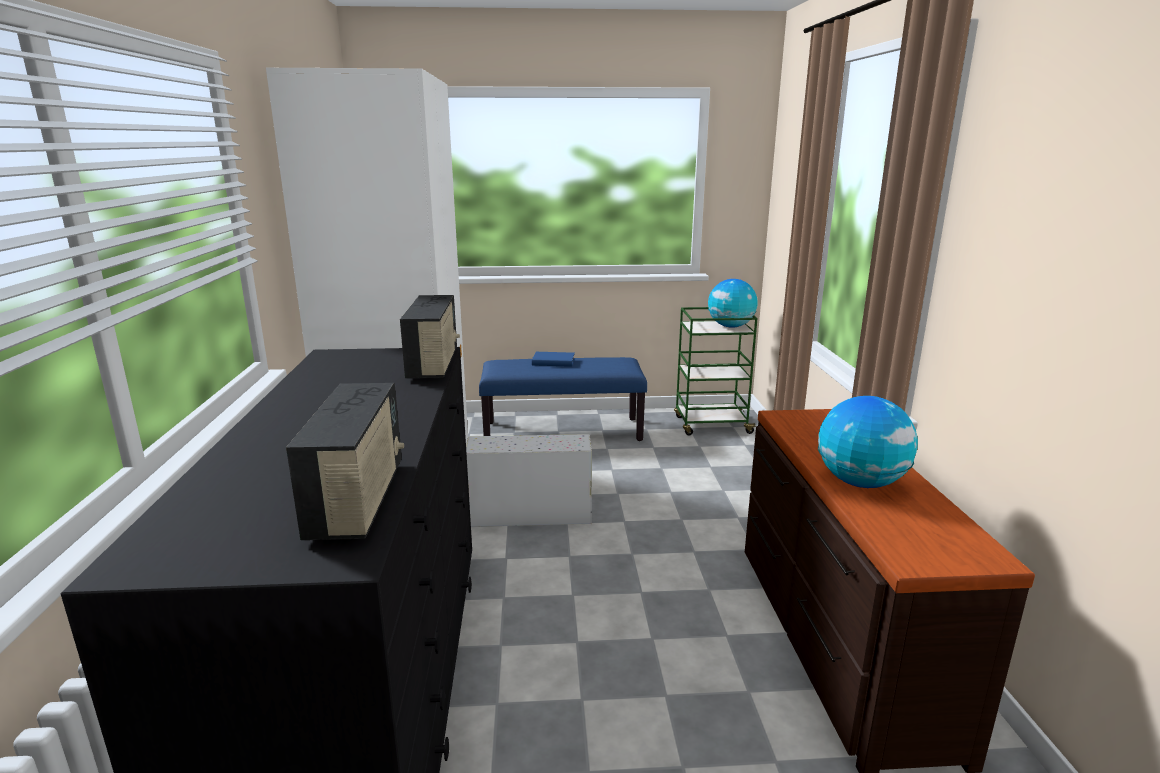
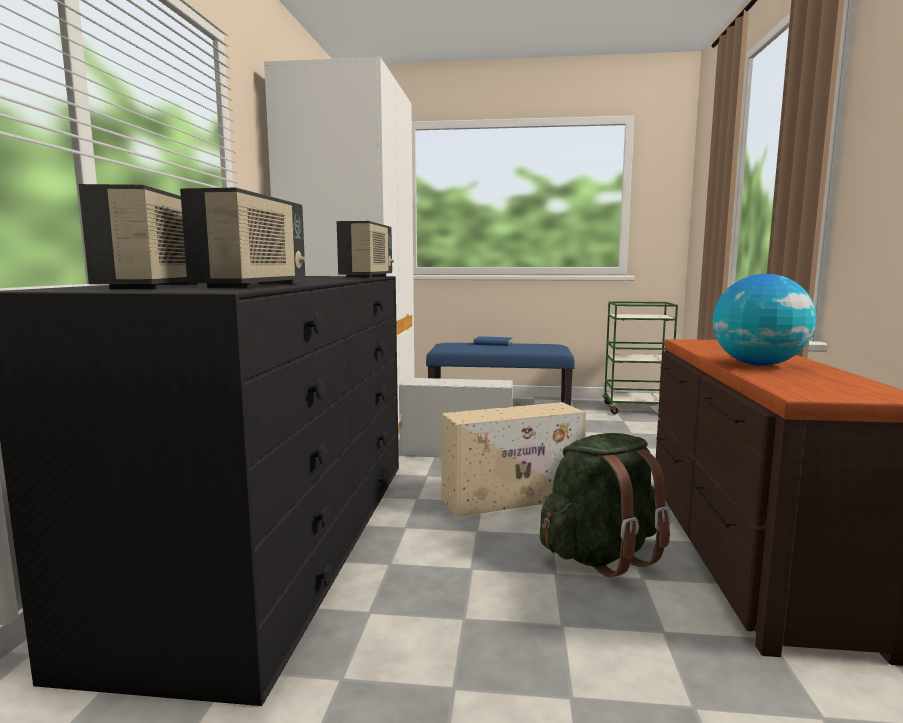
camera: 10 degrees right, 10 degrees down
(252, 521) = (159, 287): none -> radio
(606, 585) = (514, 498): none -> beige storage box
(706, 663) = (601, 555): none -> green backpack
(731, 326) = (654, 316): globe -> none

